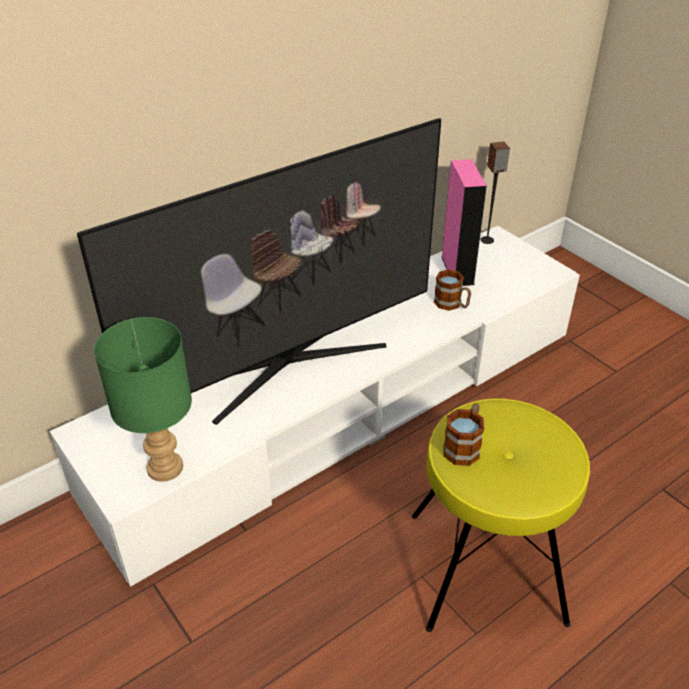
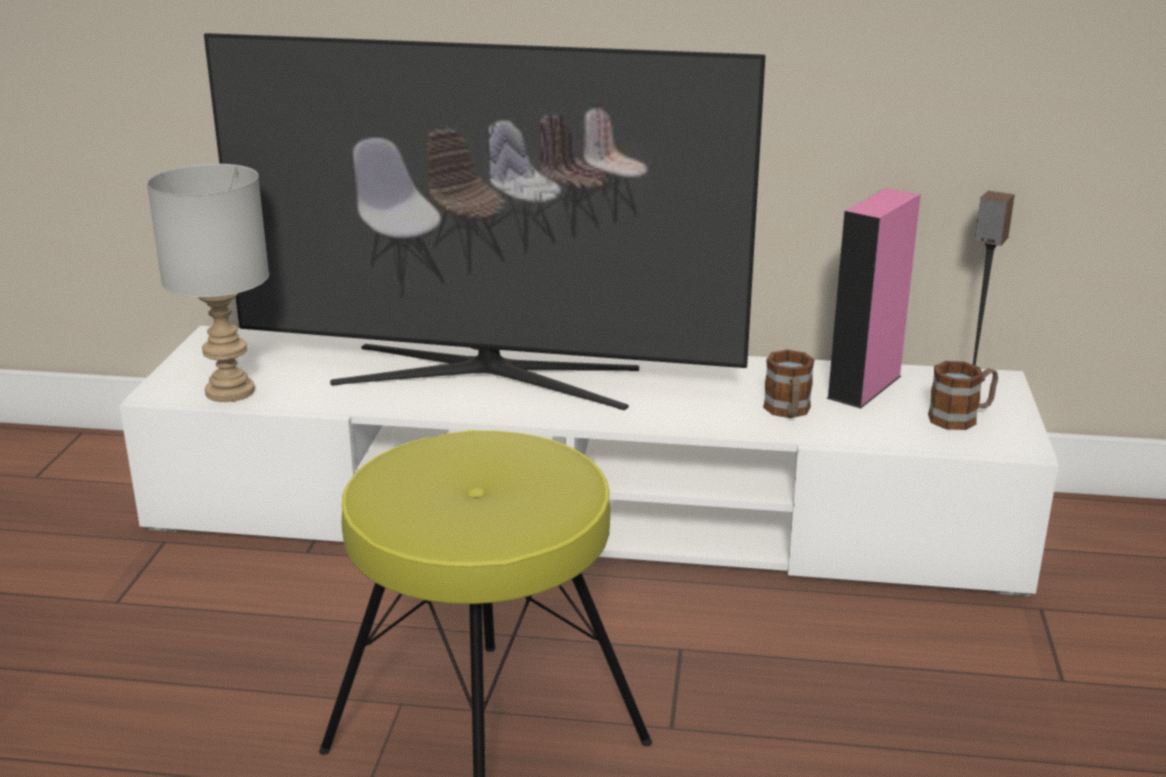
camera: 45 degrees right, 15 degrees down
(165, 466) = (232, 391): green table lamp -> grey table lamp
(464, 446) = (435, 454): mug -> mug (961, 417)

